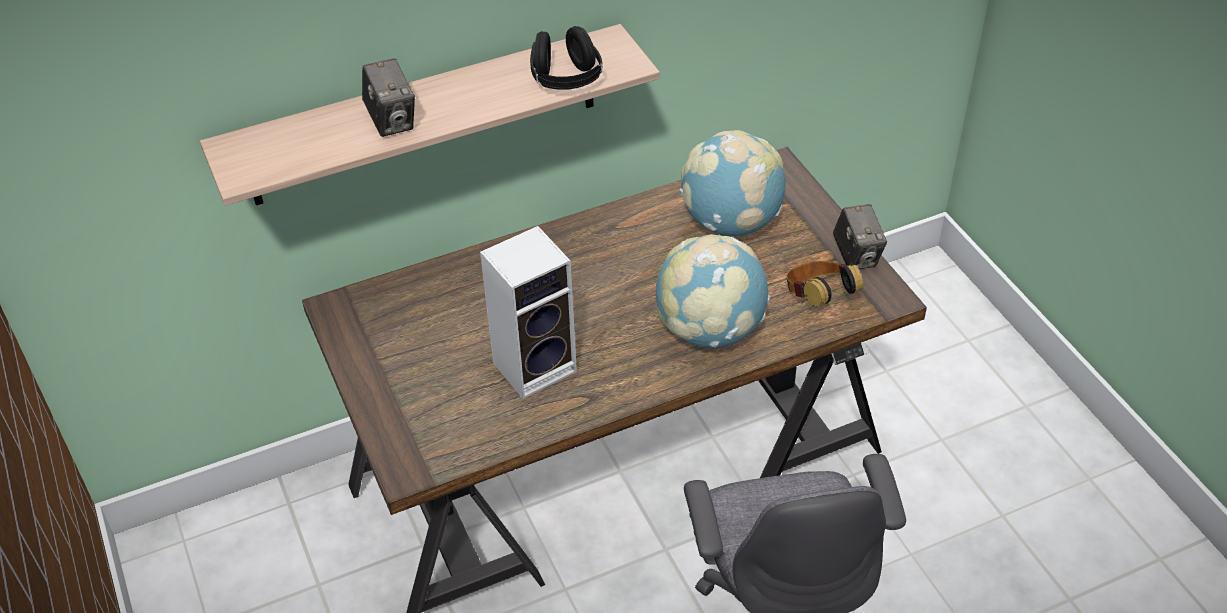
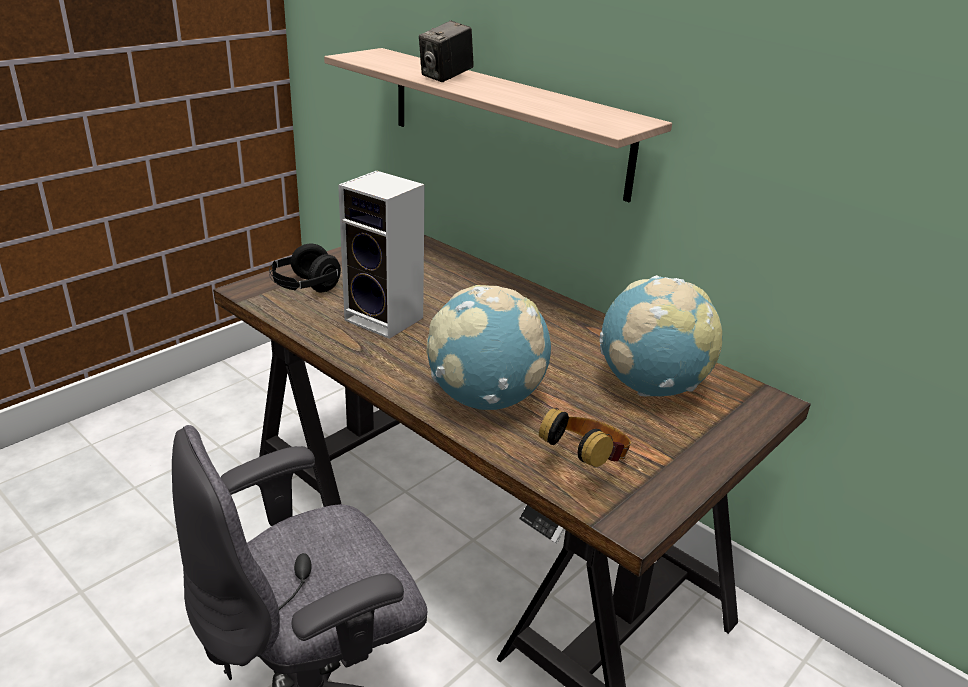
camera: 65 degrees right, 15 degrees down
(566, 80) = (560, 112): black headphones -> black headphones (305, 288)
(856, 256) = (681, 482): camera -> none

